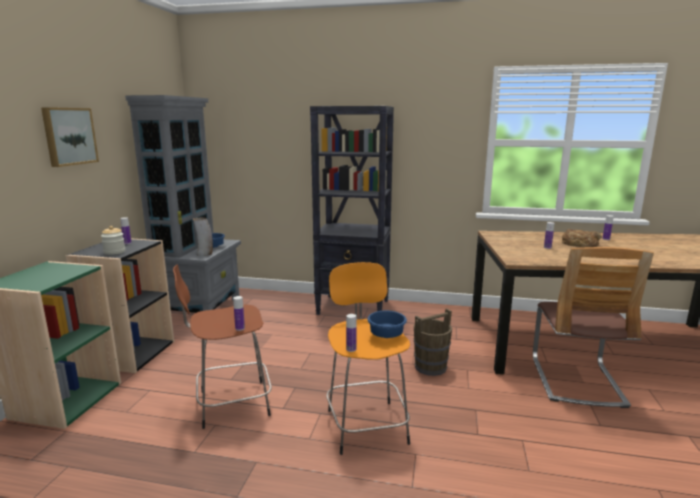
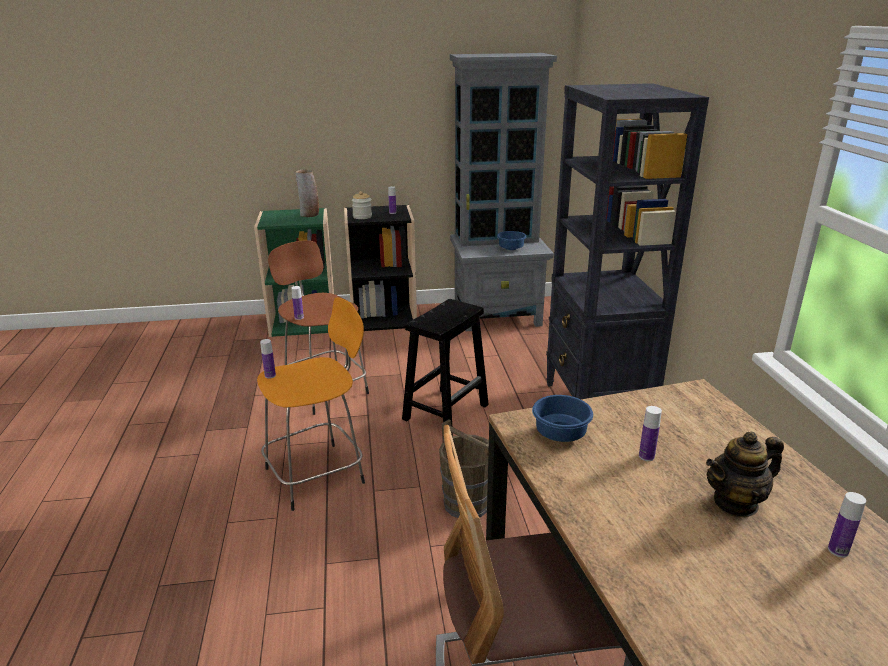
camera: 70 degrees right, 10 degrees up
(69, 136) = (368, 98): picture -> none
(205, 254) = (482, 252): vase -> vase (309, 215)
(319, 353) = (446, 411): none -> black stool
(387, 336) = (309, 390): blue bowl -> blue bowl (560, 435)
(580, 243) = (736, 503): bread -> teapot

